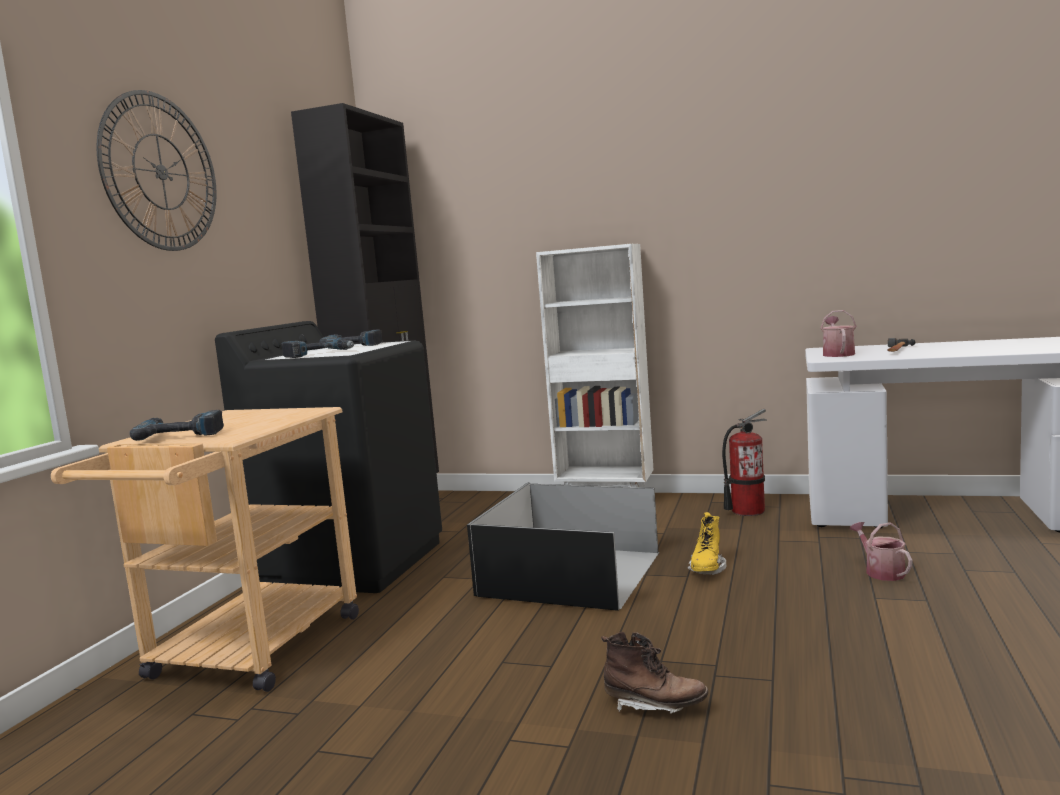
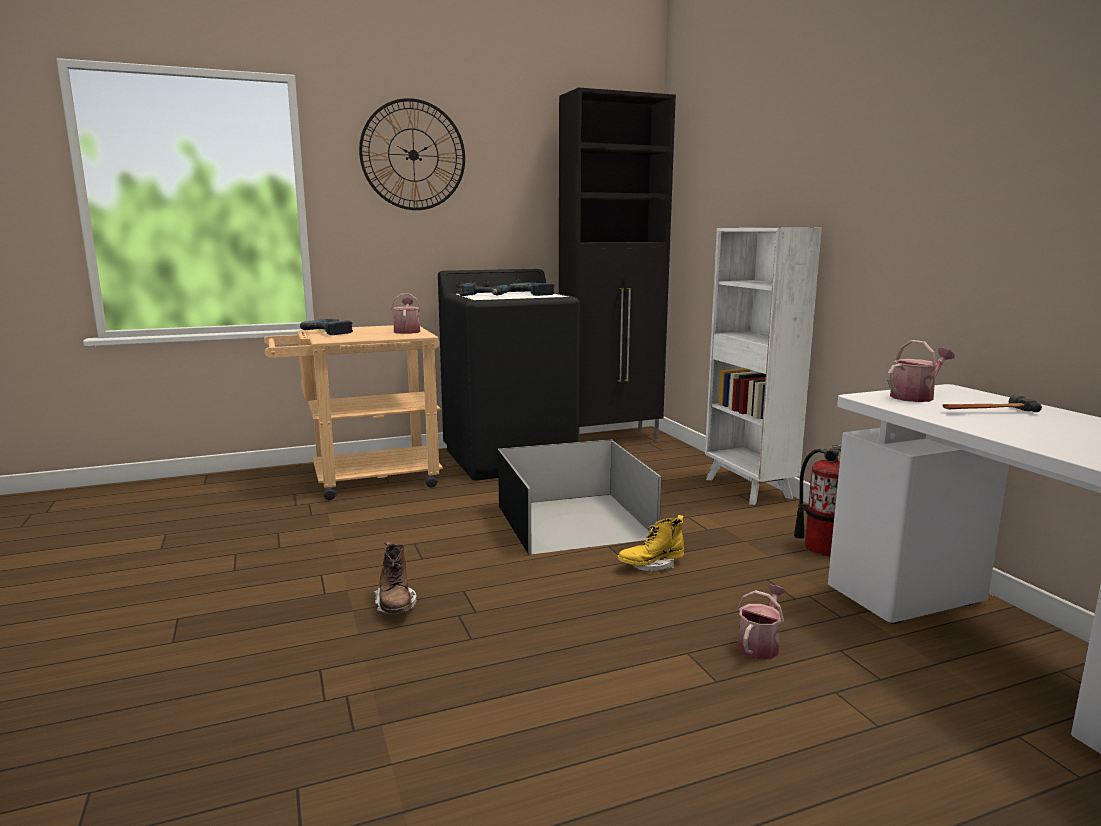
camera: 50 degrees right, 5 degrees up
(274, 413) = (407, 331): none -> watering can

